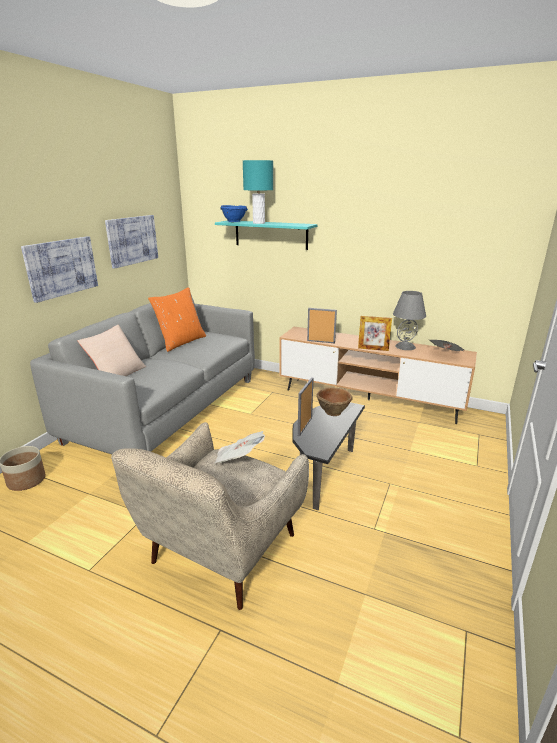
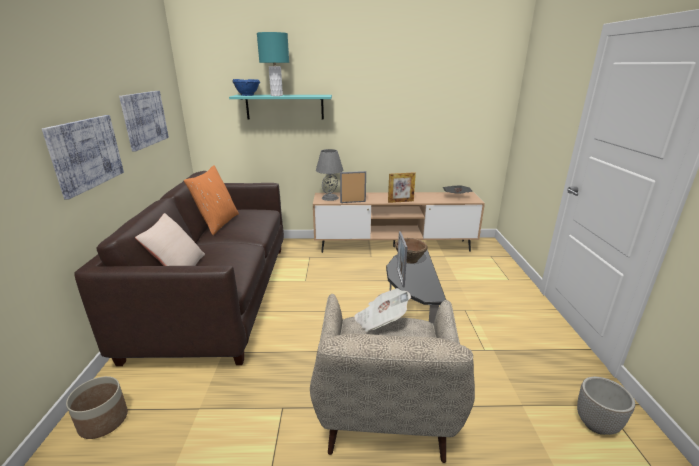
camera: 25 degrees left, 0 degrees up
(168, 408) = (218, 295): grey sofa -> brown sofa
(405, 346) = (421, 195): grey table lamp -> grey table lamp (330, 198)
(434, 645) = (596, 425): none -> planter

